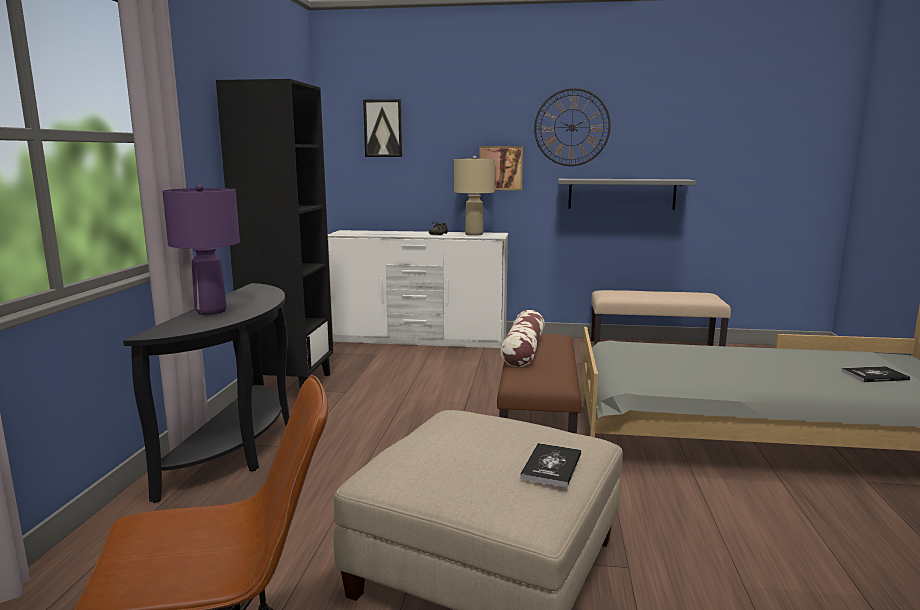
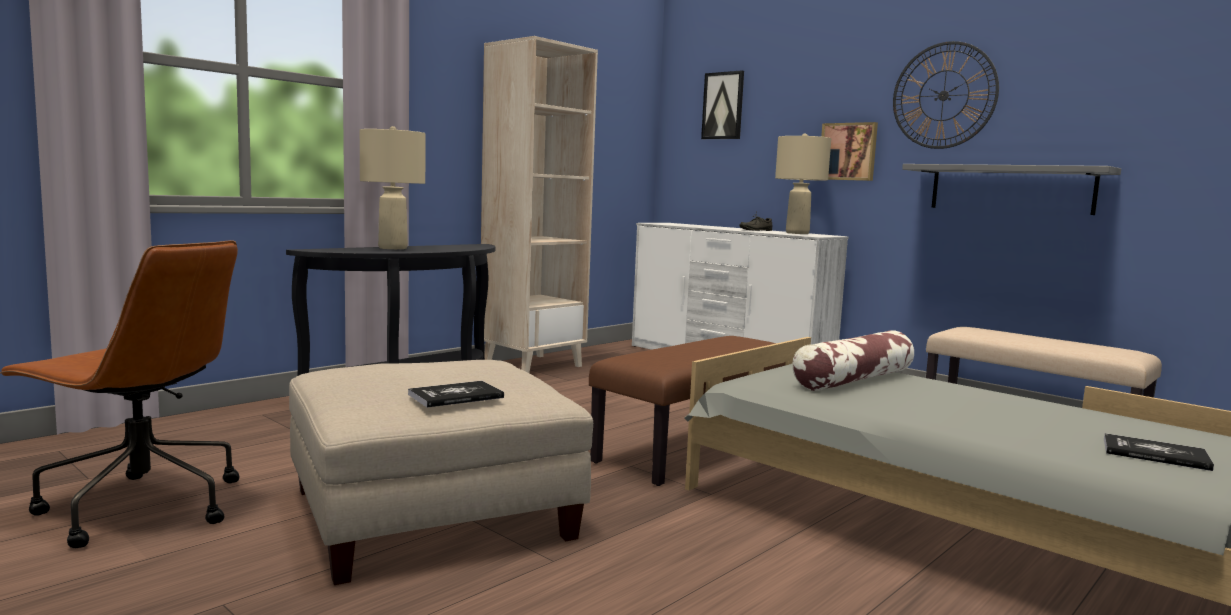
camera: 35 degrees right, 5 degrees down
(211, 311) = (393, 248): purple table lamp -> beige table lamp
(290, 384) = (533, 365): black bookcase -> beige bookcase
(523, 350) = (692, 344): pillow -> pillow (853, 380)

